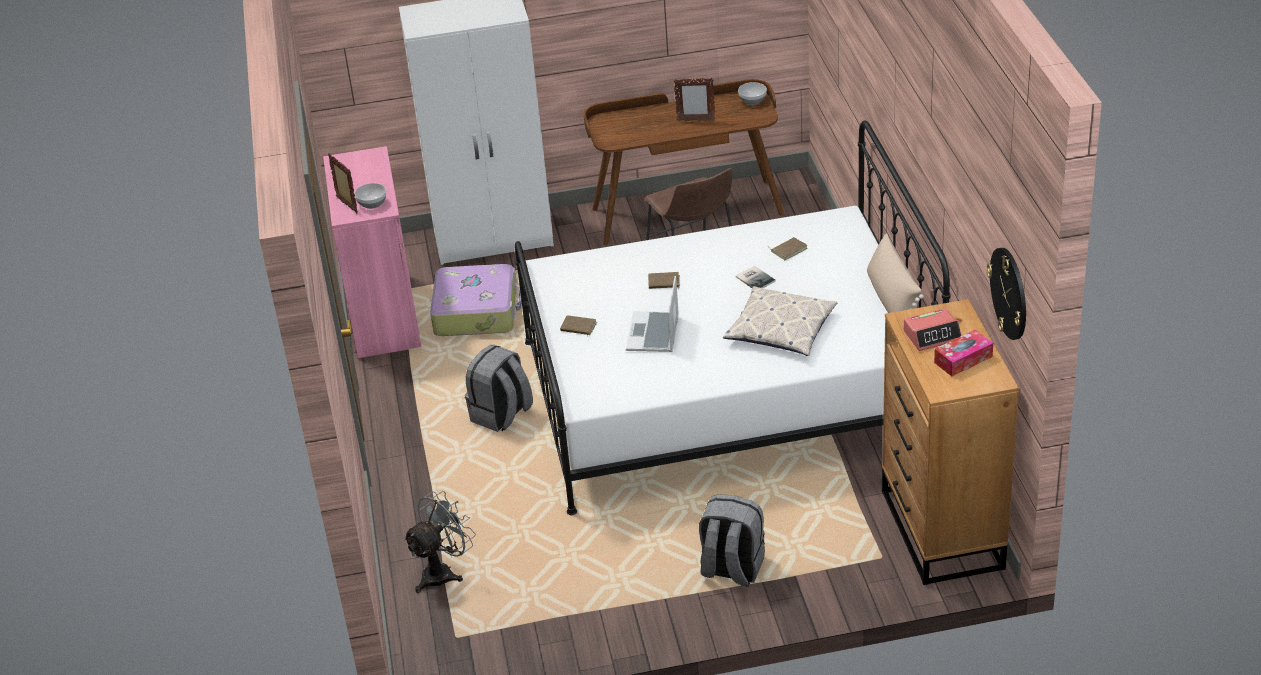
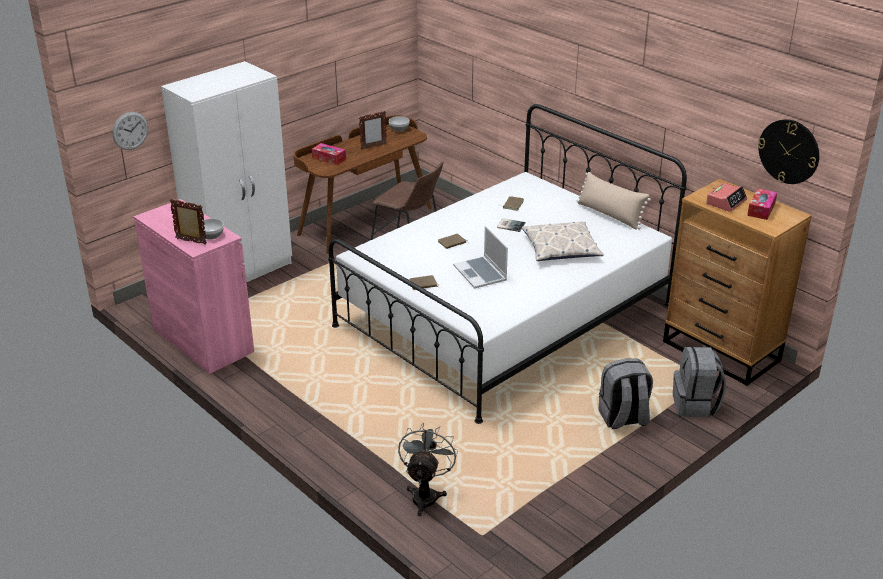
camera: 35 degrees left, 5 degrees down
(359, 52) = (130, 130): none -> wall clock
(477, 311) = (275, 318): suitcase -> none
(501, 415) = (362, 377): grey backpack -> grey backpack (695, 405)
(628, 124) = (329, 158): none -> tissue box

